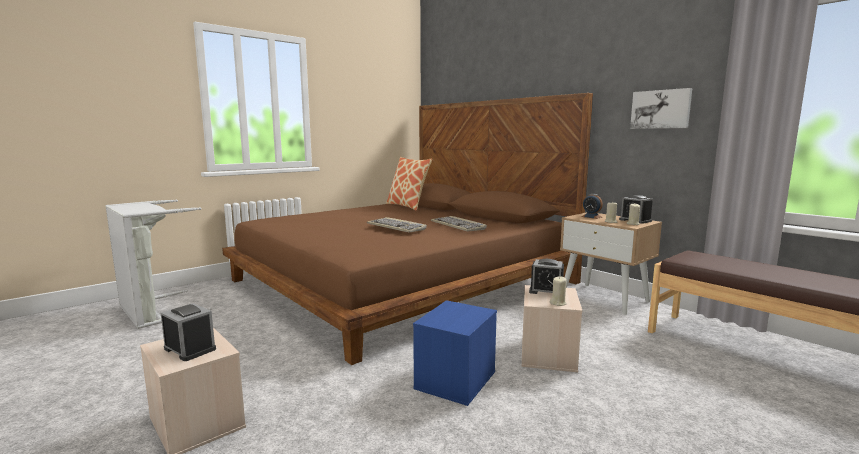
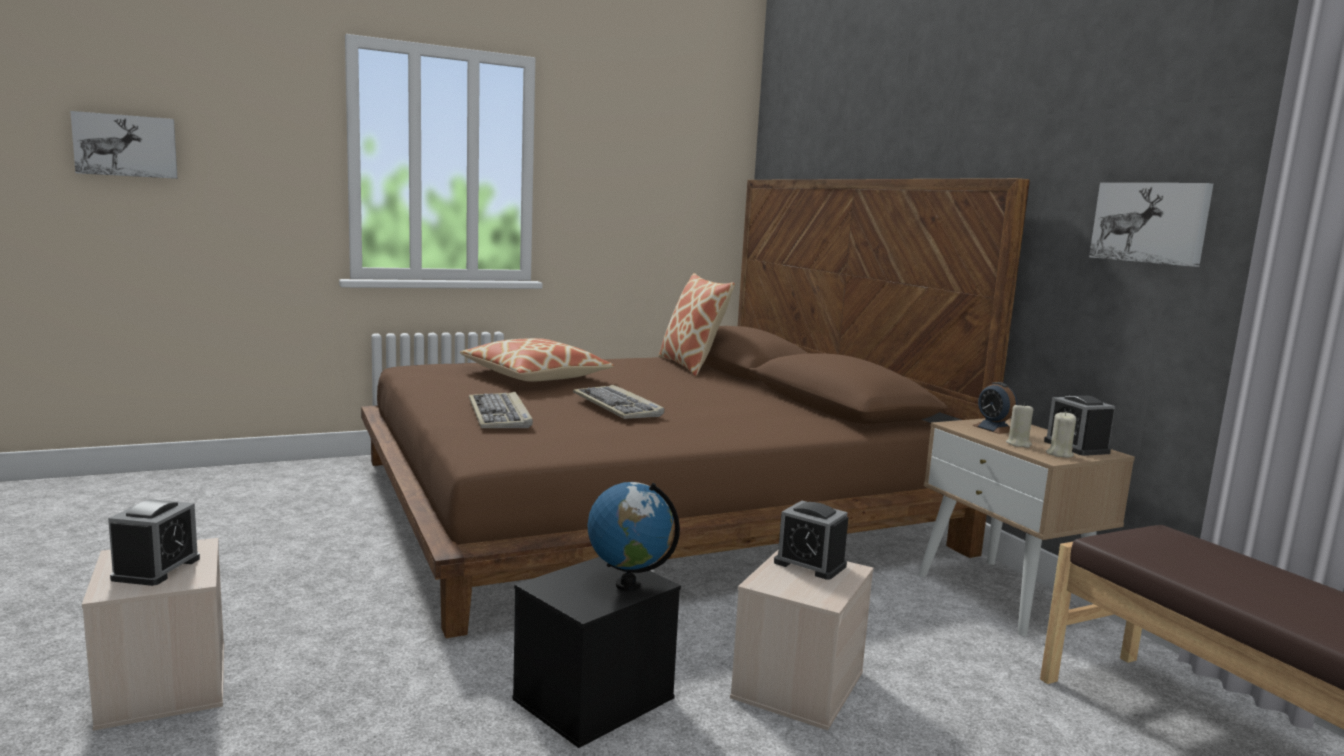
camera: 15 degrees right, 0 degrees up
(53, 92) = (126, 146): none -> picture
(153, 311) = (226, 497): grey laundry basket -> none
(190, 349) = (156, 569): alarm clock -> alarm clock turned 45 degrees clockwise
(334, 218) = (535, 376): none -> pillow
(456, 381) = (593, 700): blue storage box -> black storage box
(458, 226) = (731, 416): keyboard -> keyboard (500, 415)
(471, 313) = (628, 585): none -> globe
(558, 303) = (806, 591): beige candle -> none

